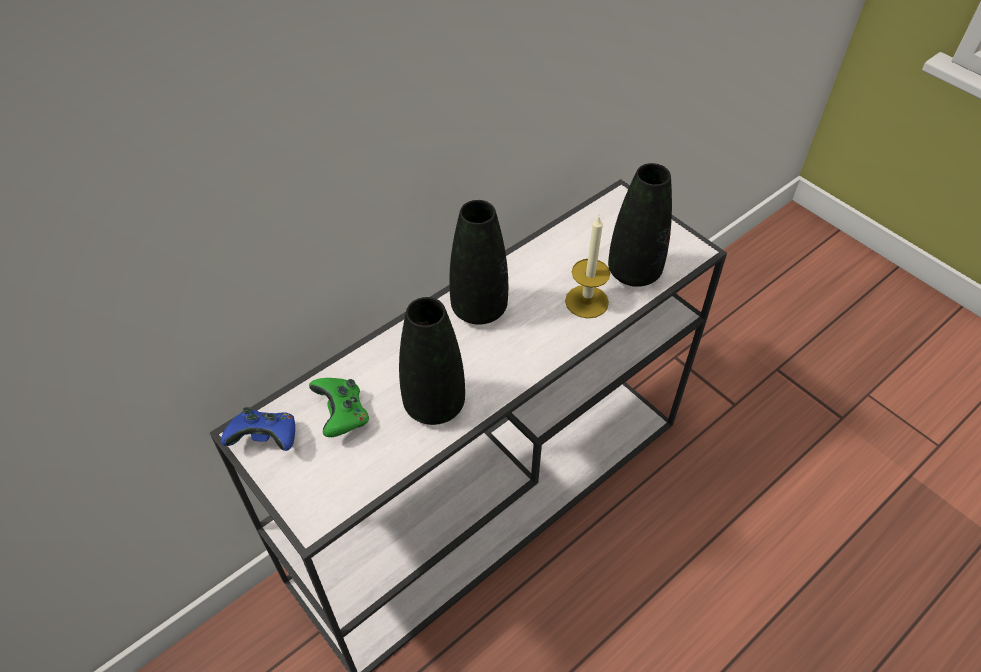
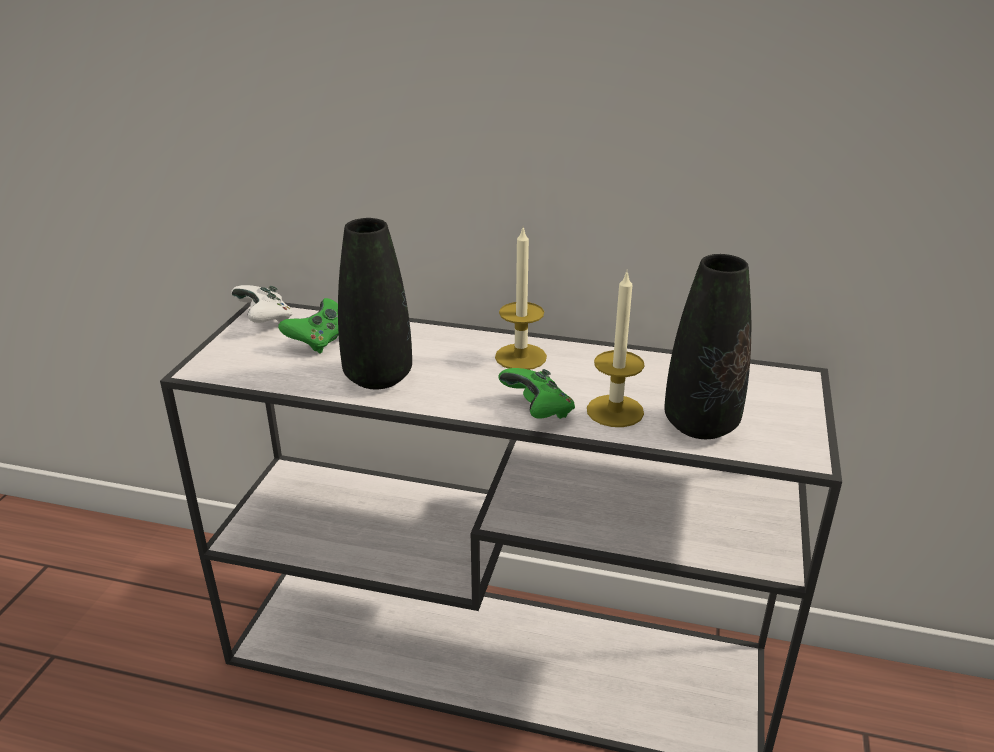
camera: 55 degrees right, 20 degrees down
(266, 439) = (265, 320): blue game controller -> white game controller
(479, 309) = (520, 357): black vase -> candle
(556, 339) = (538, 411): none -> green game controller

